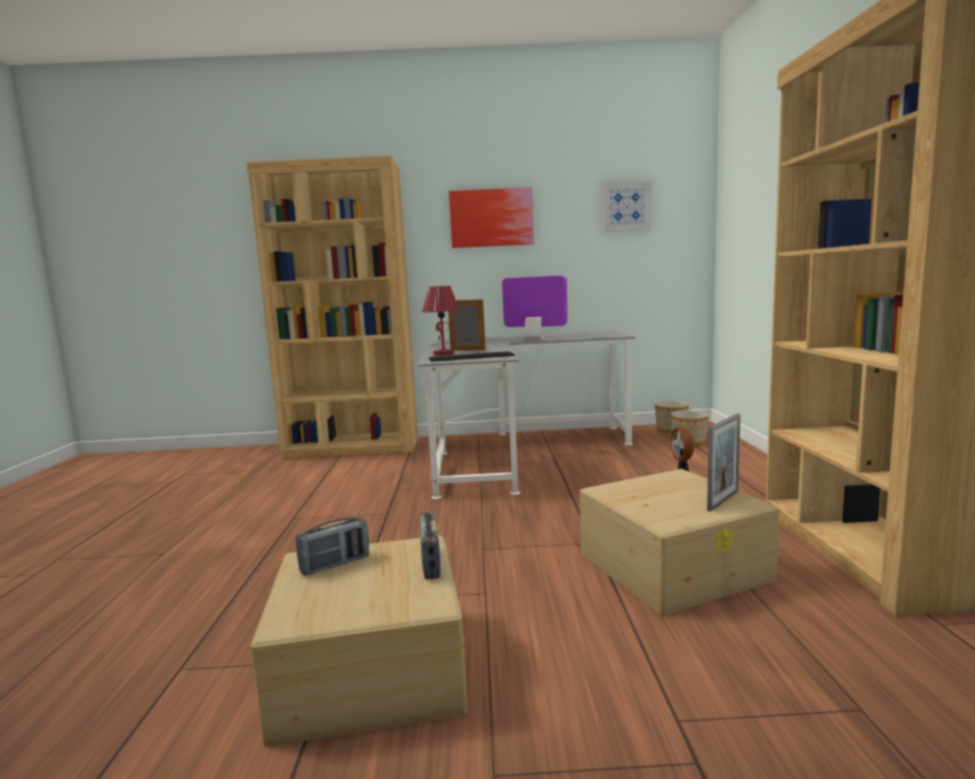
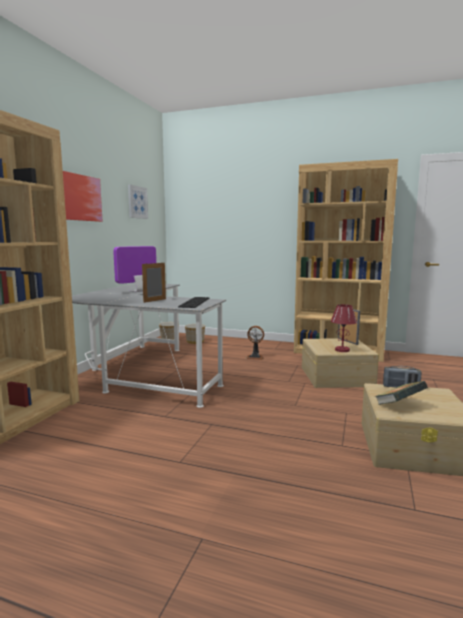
camera: 70 degrees left, 0 degrees up
(335, 564) = (399, 405): radio -> book
(443, 354) = (161, 304): red table lamp -> red table lamp (342, 350)

